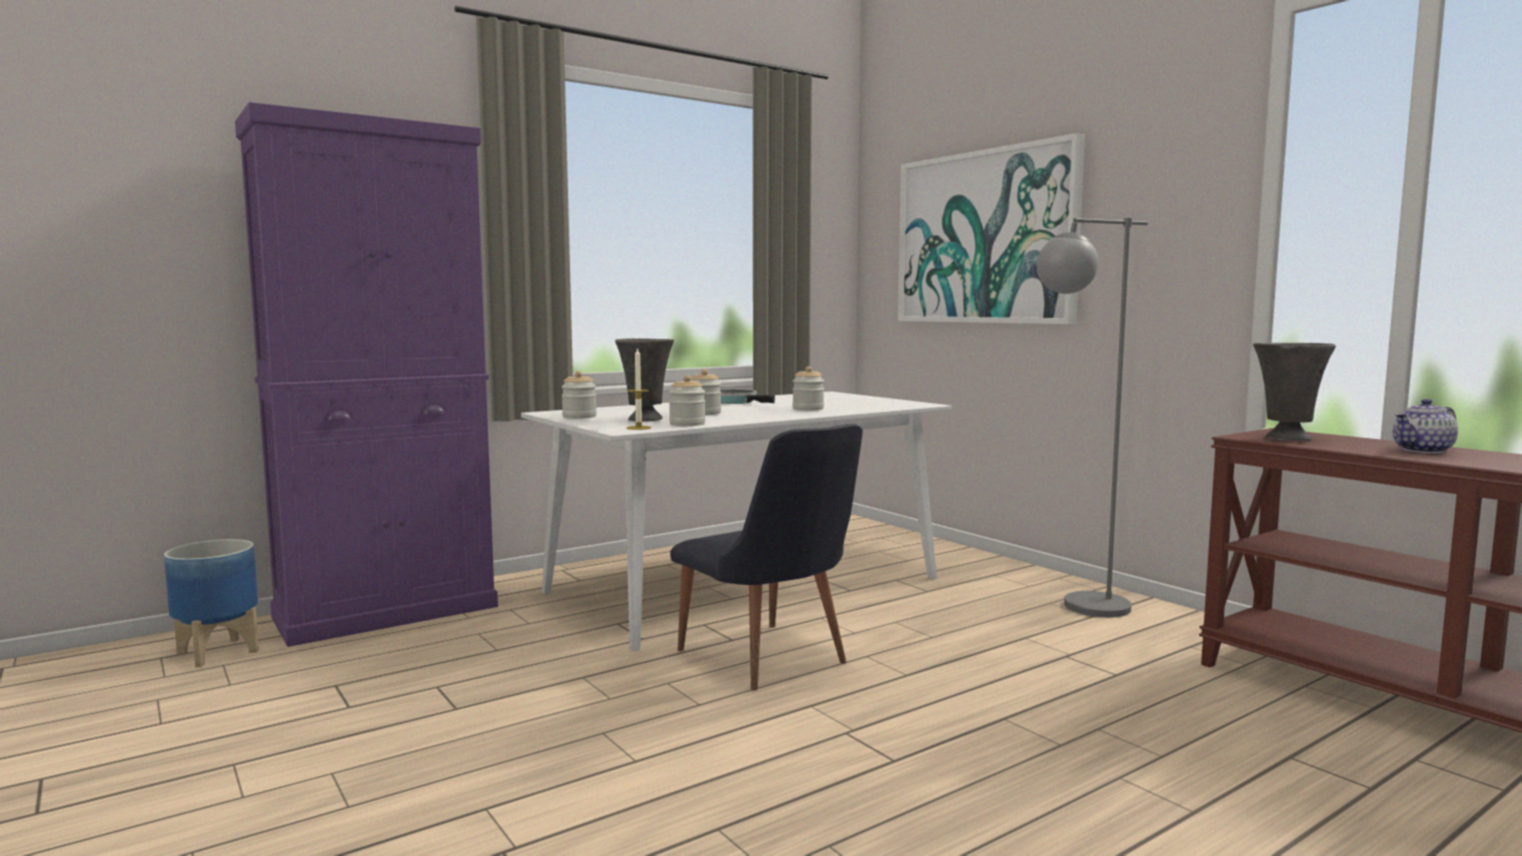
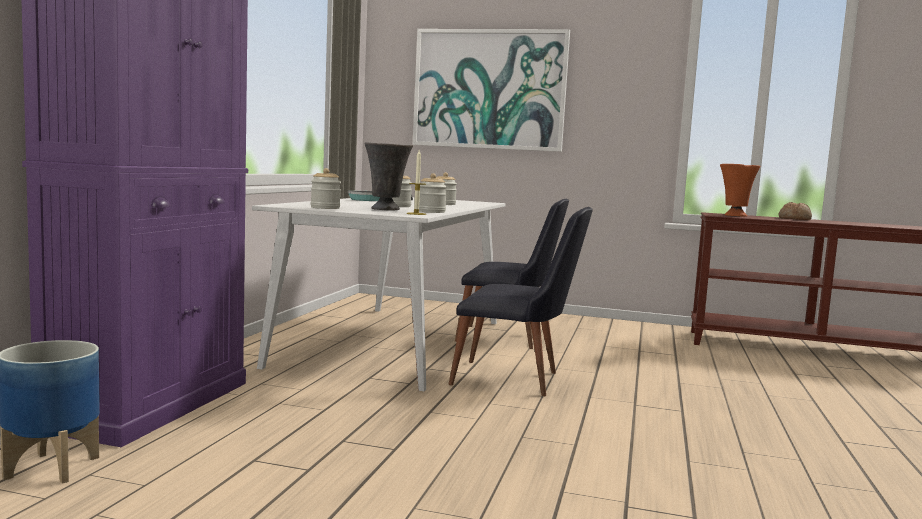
camera: 40 degrees left, 0 degrees up
(901, 603) = (508, 338): none -> black chair
(1079, 610) = (596, 329): grey floor lamp -> none
(1286, 439) = (734, 216): grey vase -> orange vase
(1423, 450) = (795, 219): teapot -> bread

